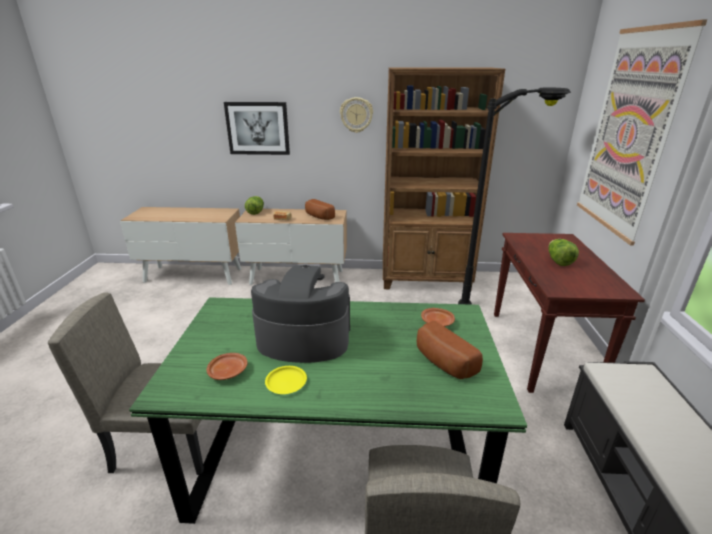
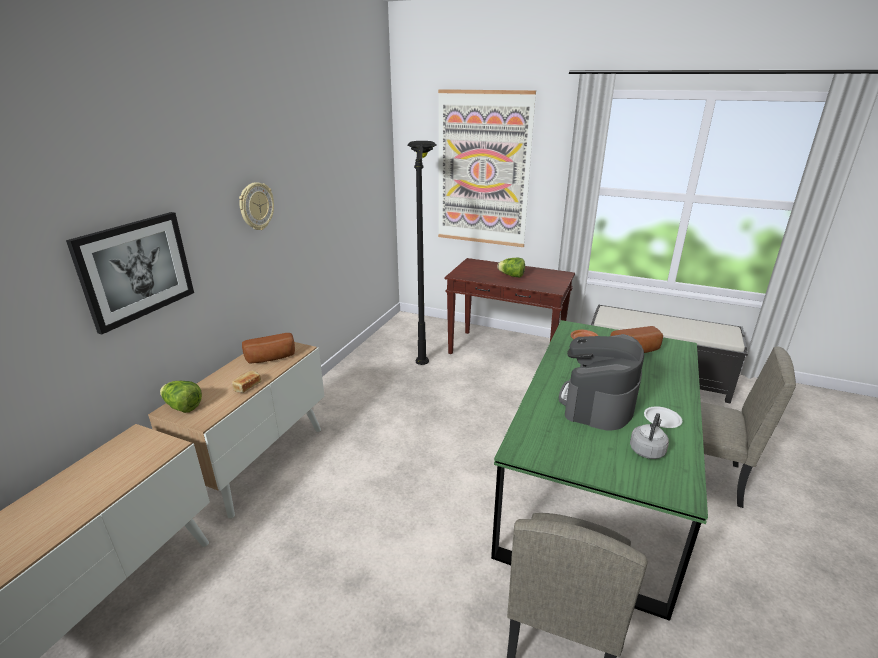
camera: 70 degrees left, 0 degrees up
(228, 371) = (647, 450): brown plate -> grey kettle
(286, 382) = (661, 419): yellow plate -> white plate
(426, 280) = (362, 368): brown bookcase -> none

